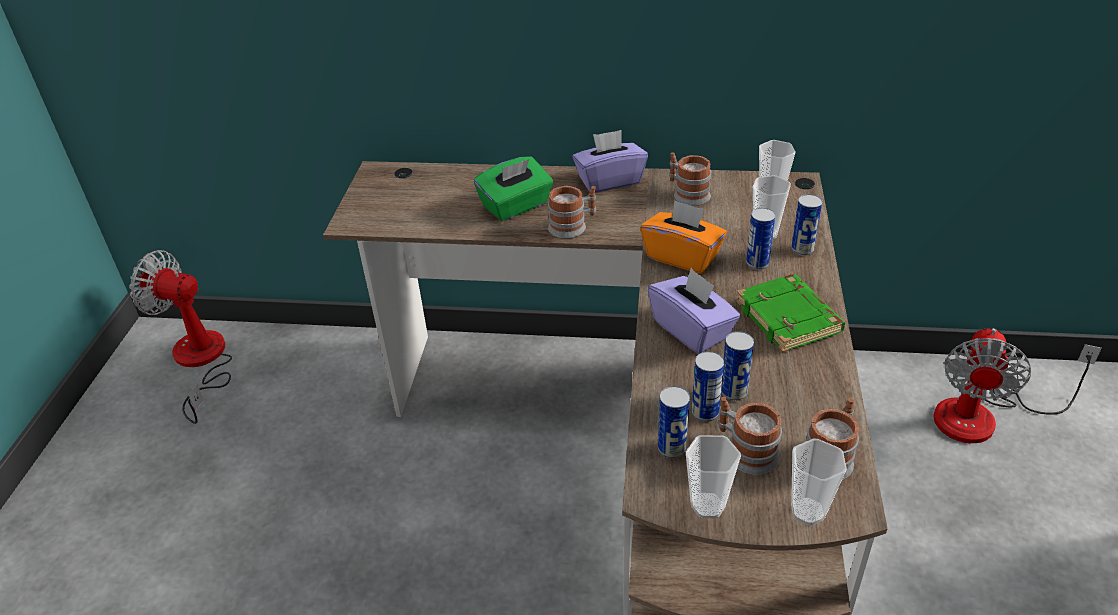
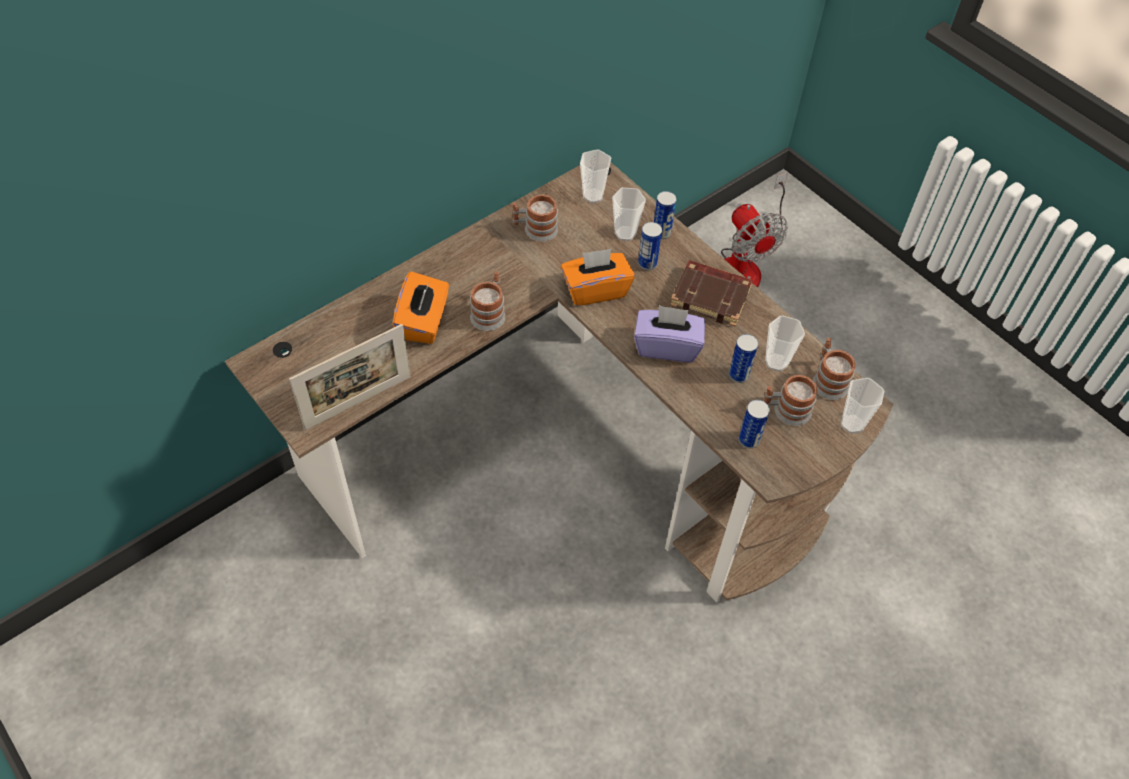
camera: 50 degrees left, 15 degrees up
(200, 362) = (112, 652): fan -> none
(402, 227) = (358, 402): none -> picture frame
(516, 206) = (423, 322): green tissue box -> orange tissue box
(609, 181) = (465, 252): purple tissue box -> none
(705, 412) = (739, 402): can -> none
(707, 505) = (805, 461): cup -> cup (776, 362)
(790, 318) = (712, 296): green book -> brown book

